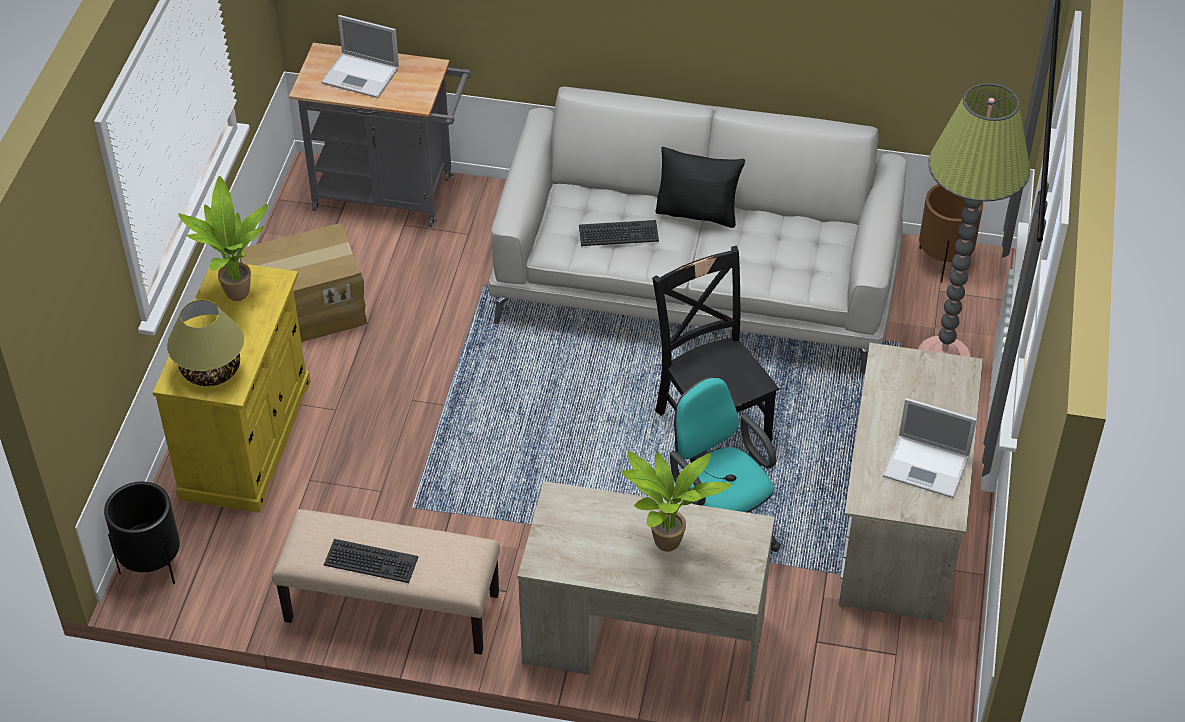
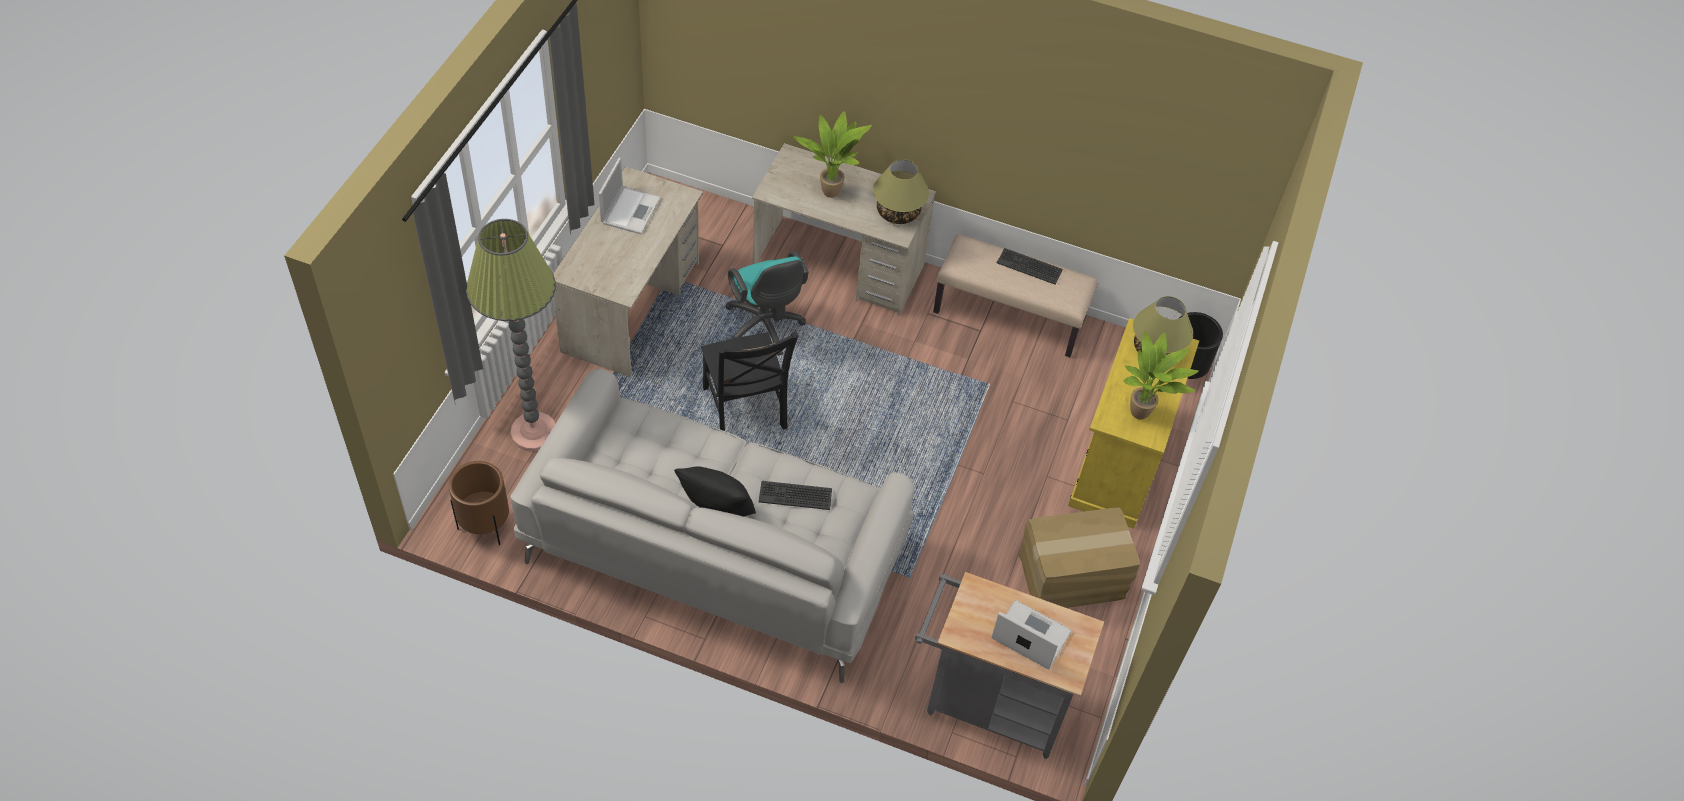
camera: 175 degrees left, 5 degrees up
(566, 530) = (898, 212): none -> table lamp
(927, 466) = (631, 210): laptop -> laptop turned 75 degrees clockwise

